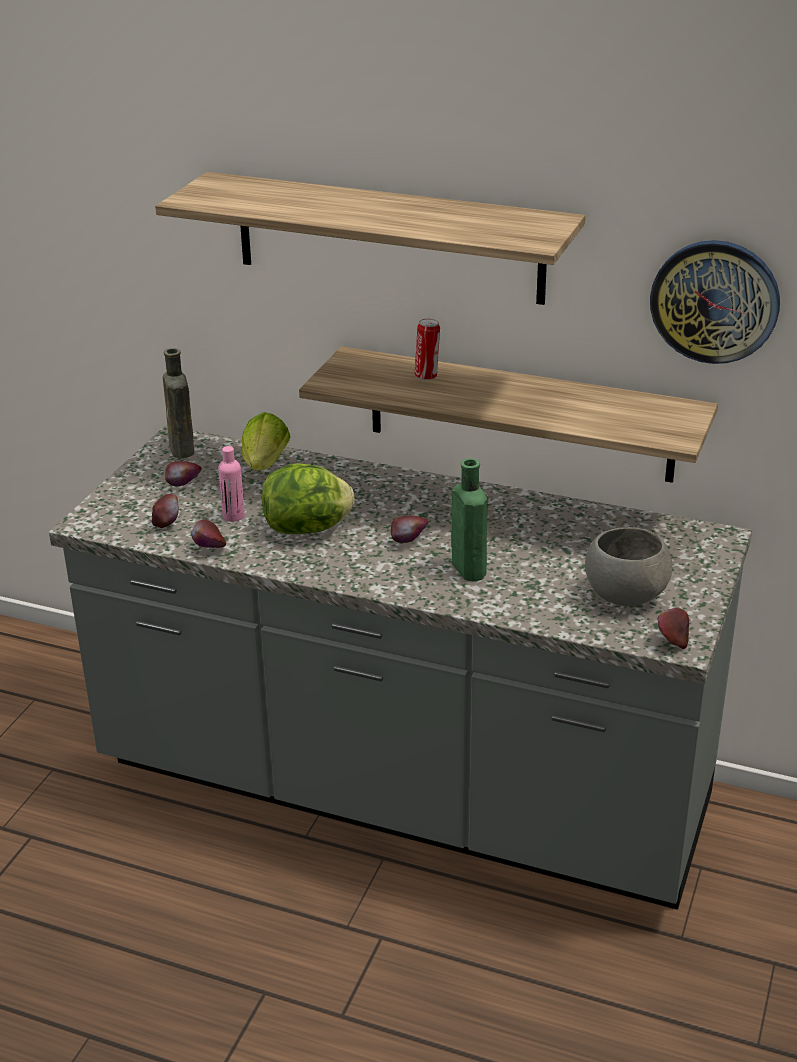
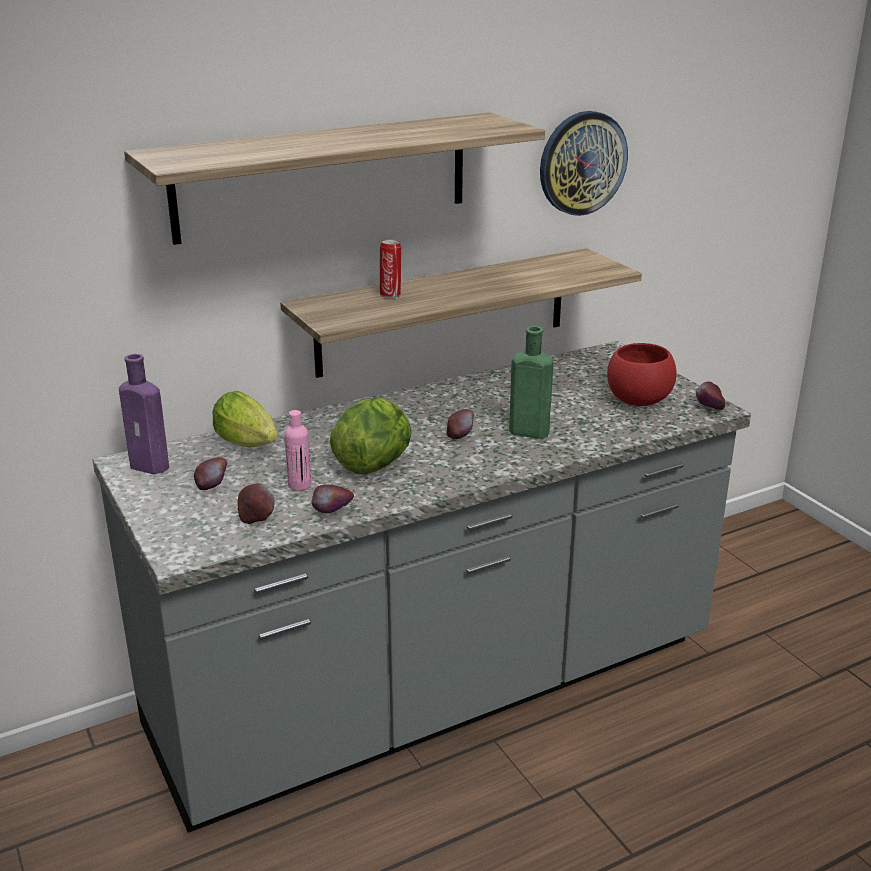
camera: 50 degrees left, 5 degrees down
(182, 450) = (152, 466): brown bottle -> purple bottle
(624, 595) = (637, 401): grey bowl -> red bowl

